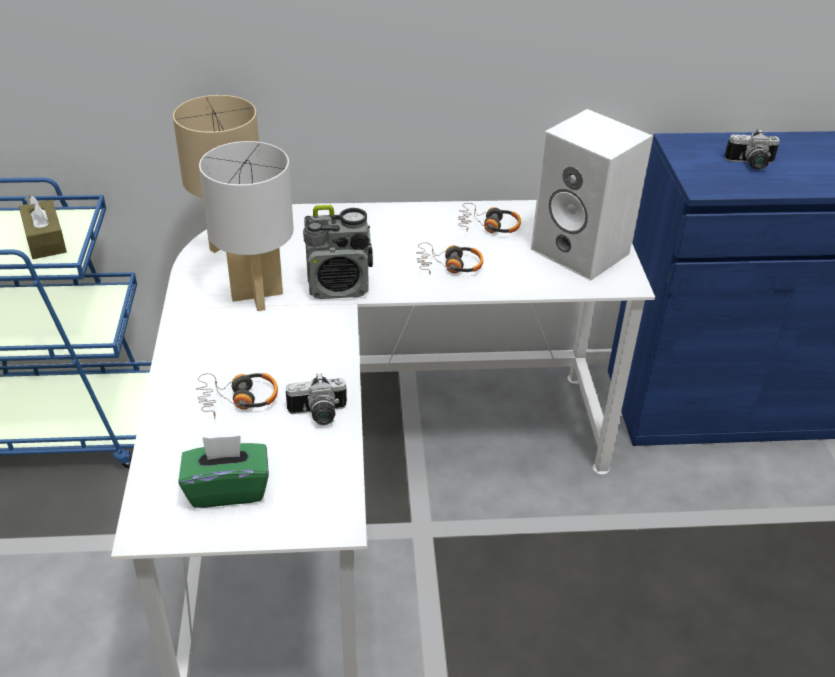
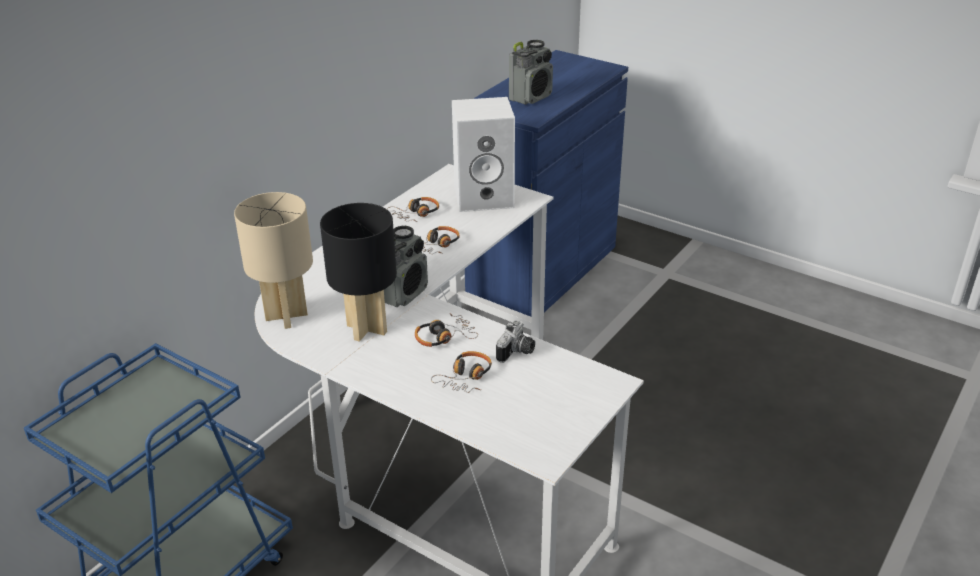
camera: 50 degrees left, 5 degrees down
(45, 240) = (160, 398): brown tissue box -> none
(227, 489) = (545, 413): green tissue box -> none
(258, 296) = (367, 329): white table lamp -> black table lamp
(294, 350) = (444, 337): none -> headphones
(751, 164) = (531, 97): camera -> radio

